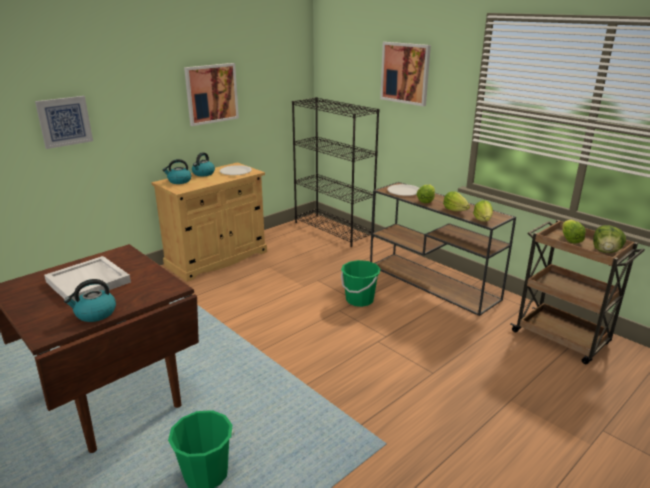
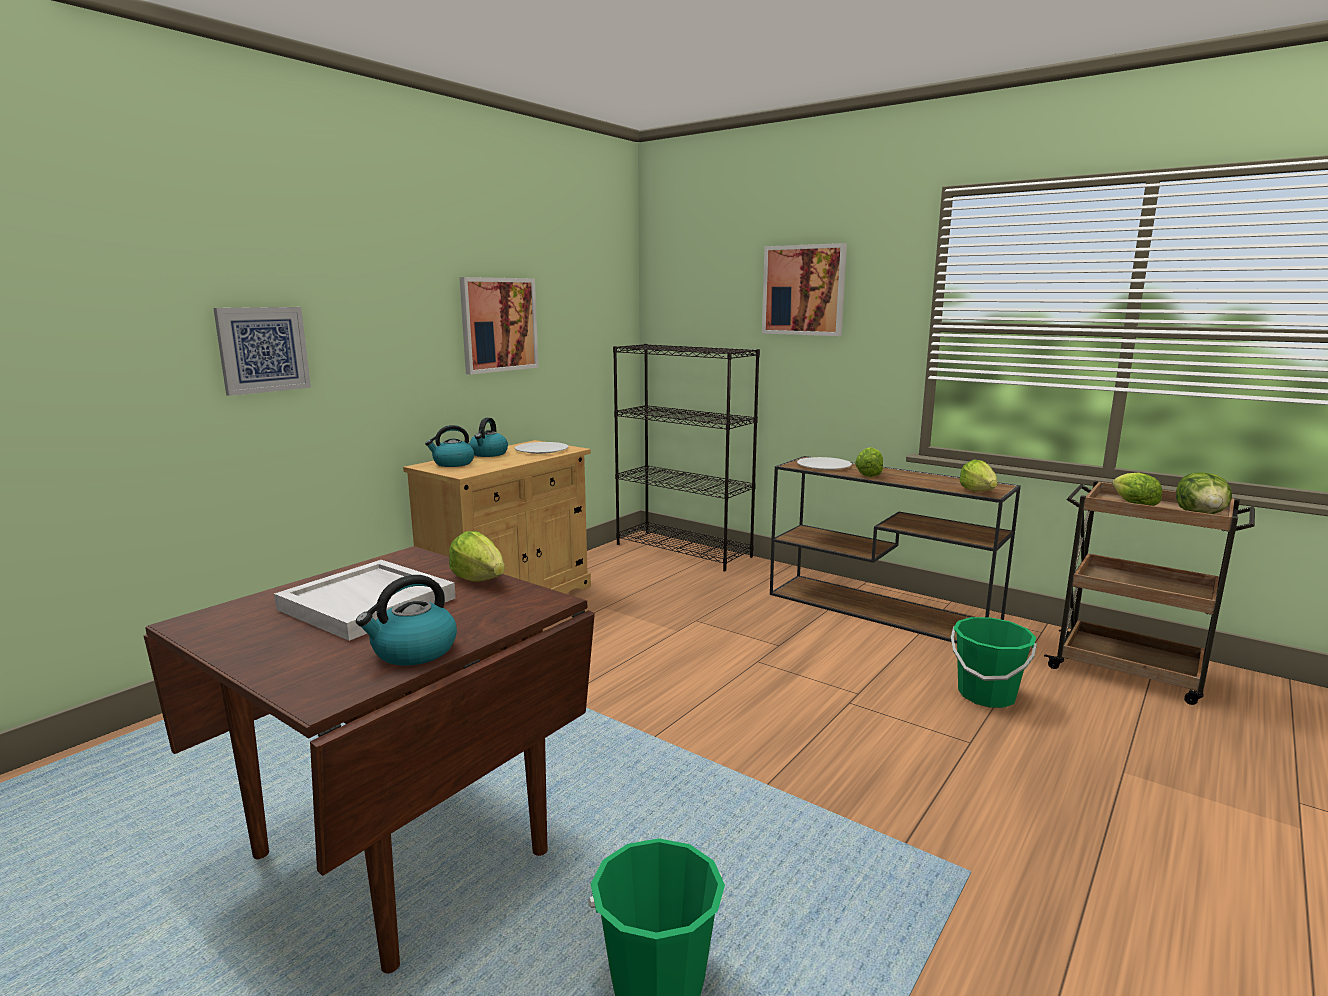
camera: 10 degrees left, 10 degrees down
(359, 300) = (782, 643): green bucket -> green bucket (986, 695)
(455, 210) = (923, 482): lettuce -> lettuce (479, 579)

